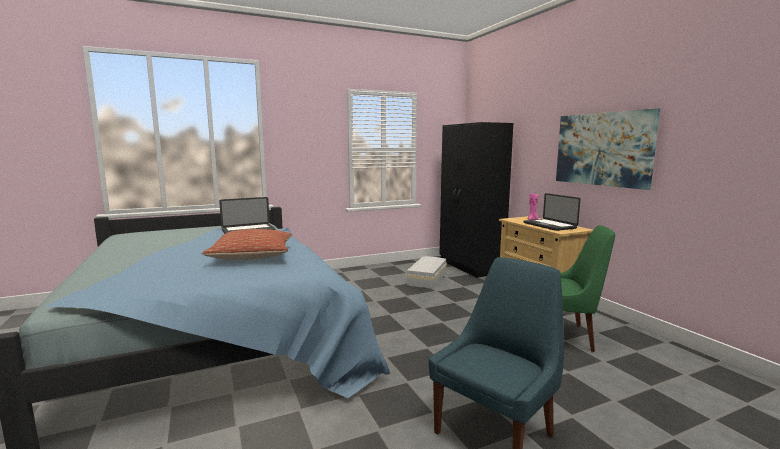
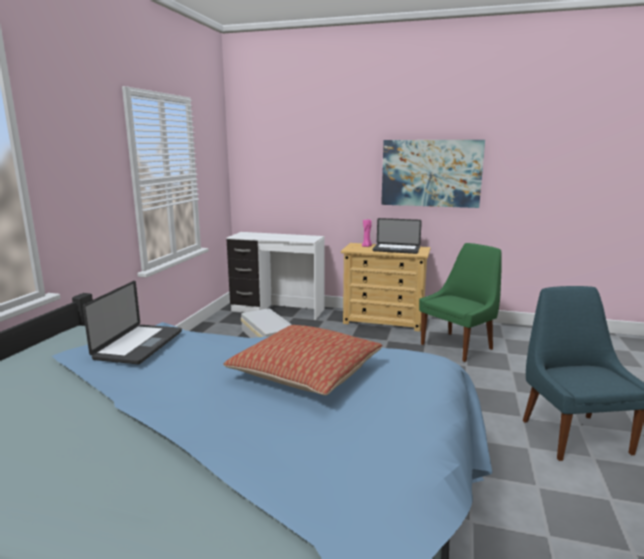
camera: 50 degrees left, 5 degrees up
(470, 267) = (277, 310): black wardrobe -> white desk

